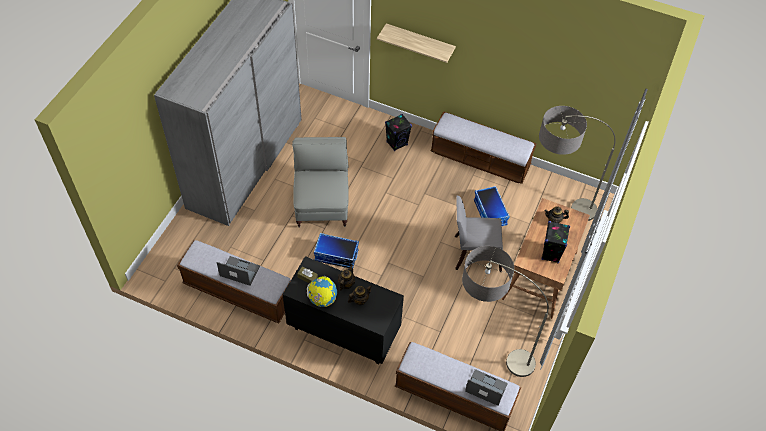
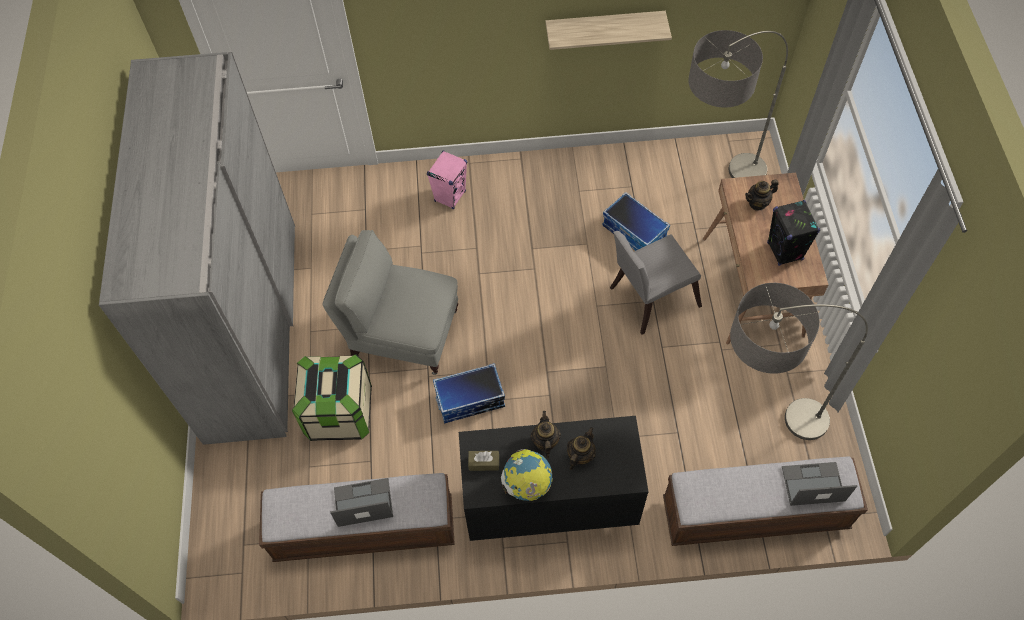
camera: 25 degrees left, 5 degrees up
(263, 227) = (339, 412): none -> storage box
(322, 203) = (402, 333): grey armchair -> grey armchair turned 45 degrees counterclockwise
(397, 143) = (450, 196): black speaker -> pink speaker
(420, 42) = (439, 32): shelf -> shelf (604, 27)
(480, 160) = (574, 166): bench -> none

